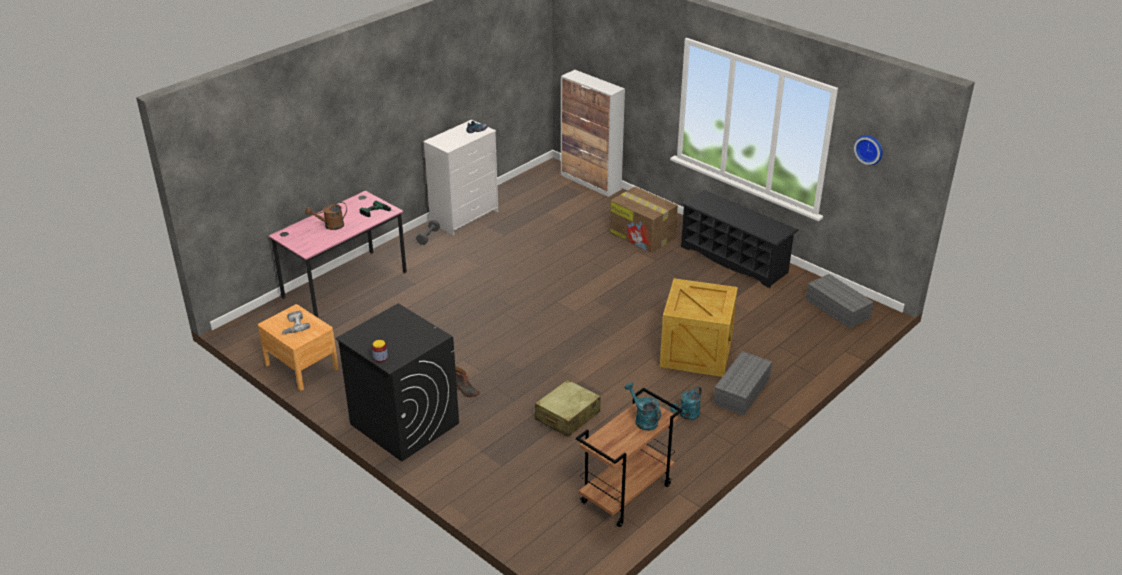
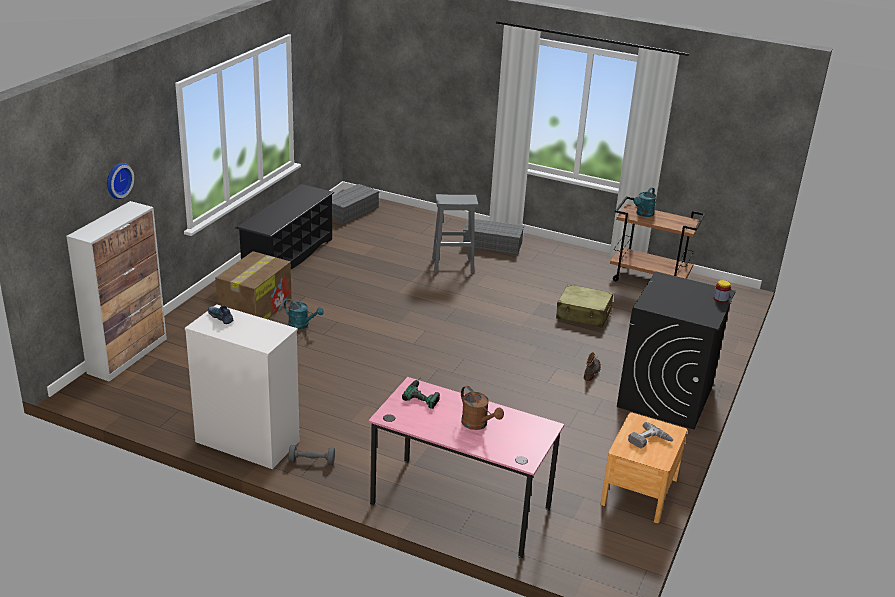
camera: 110 degrees left, 5 degrees down
(687, 415) = (540, 264): turquoise watering can -> turquoise watering can (302, 325)
(697, 353) = (453, 265): crate -> grey stool
(869, 149) = (313, 70): wall clock -> wall clock (117, 180)

